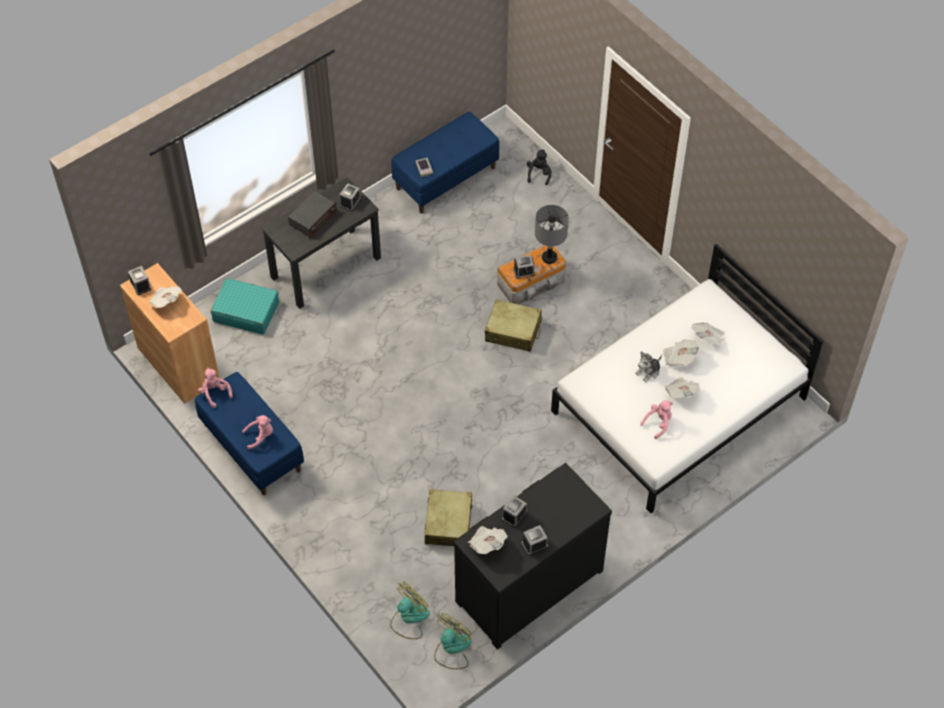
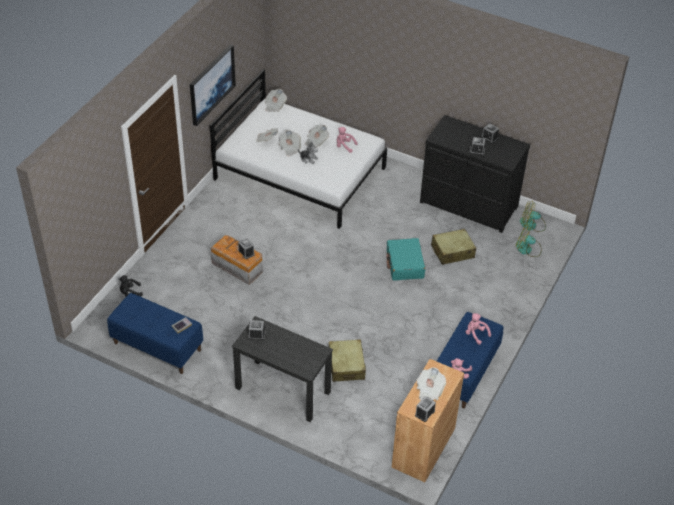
camera: 115 degrees left, 10 degrees down
(246, 312) = (351, 424): turquoise suitcase -> turquoise suitcase (404, 264)
(313, 219) = (285, 351): radio -> none
(487, 544) = (504, 156): newspaper -> newspaper (274, 106)
(513, 331) = (285, 265): beige suitcase -> beige suitcase (346, 365)
(549, 257) = (226, 243): grey table lamp -> none
(737, 214) = (211, 84): none -> picture

